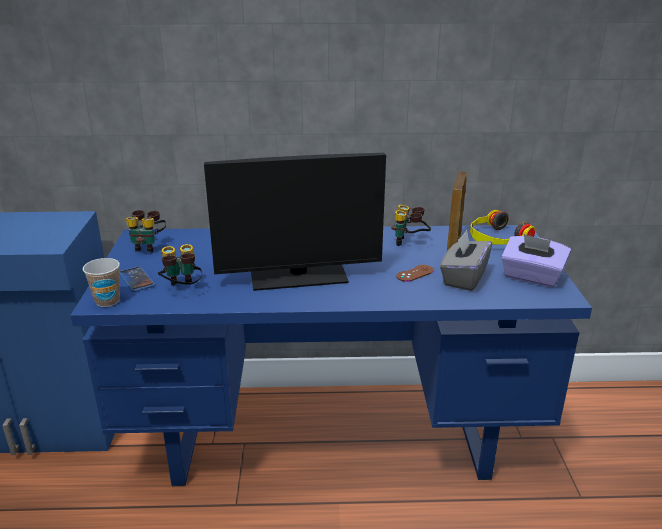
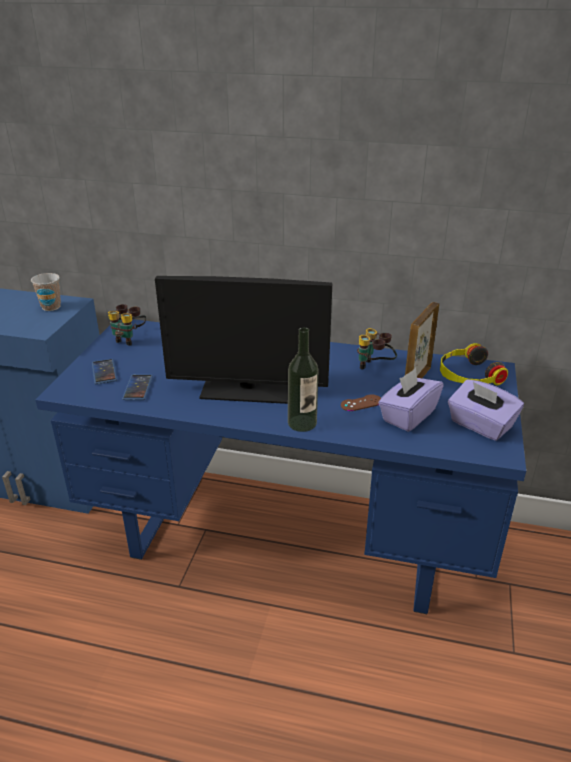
camera: 15 degrees right, 5 degrees up
(107, 301) = (70, 390): cup -> cup (51, 307)
(182, 289) = (138, 388): binoculars -> phone
(368, 298) = (302, 423): none -> bottle
(463, 278) = (408, 416): grey tissue box -> purple tissue box

